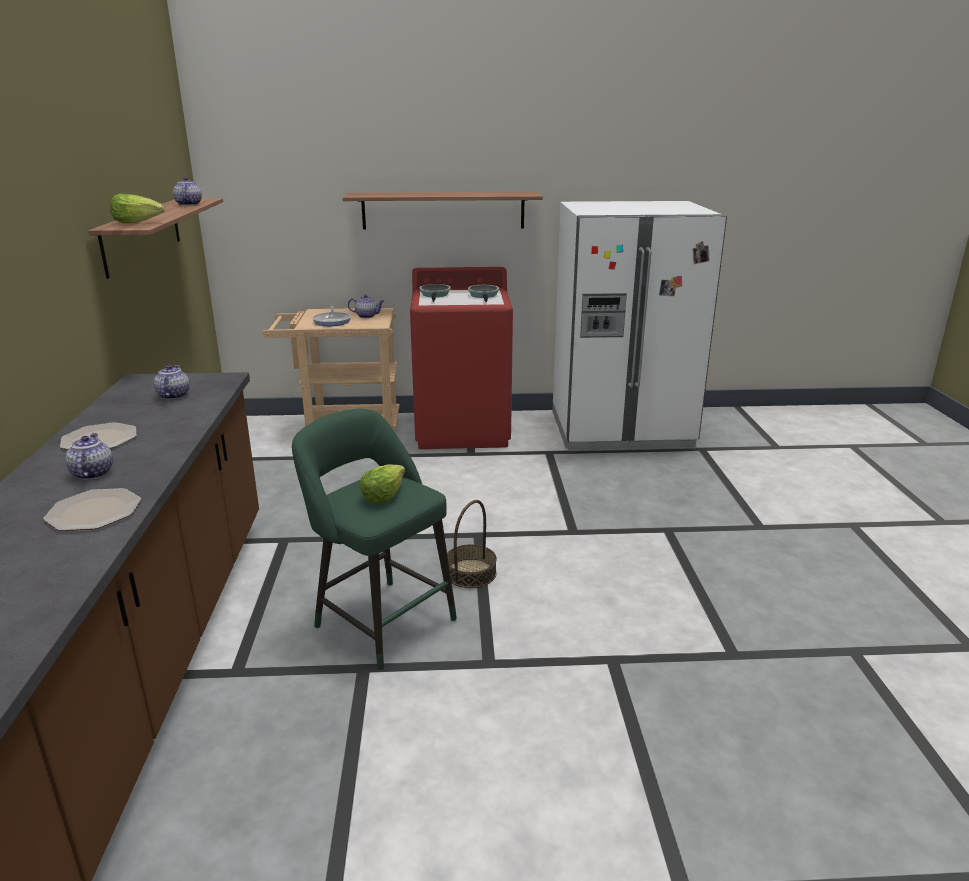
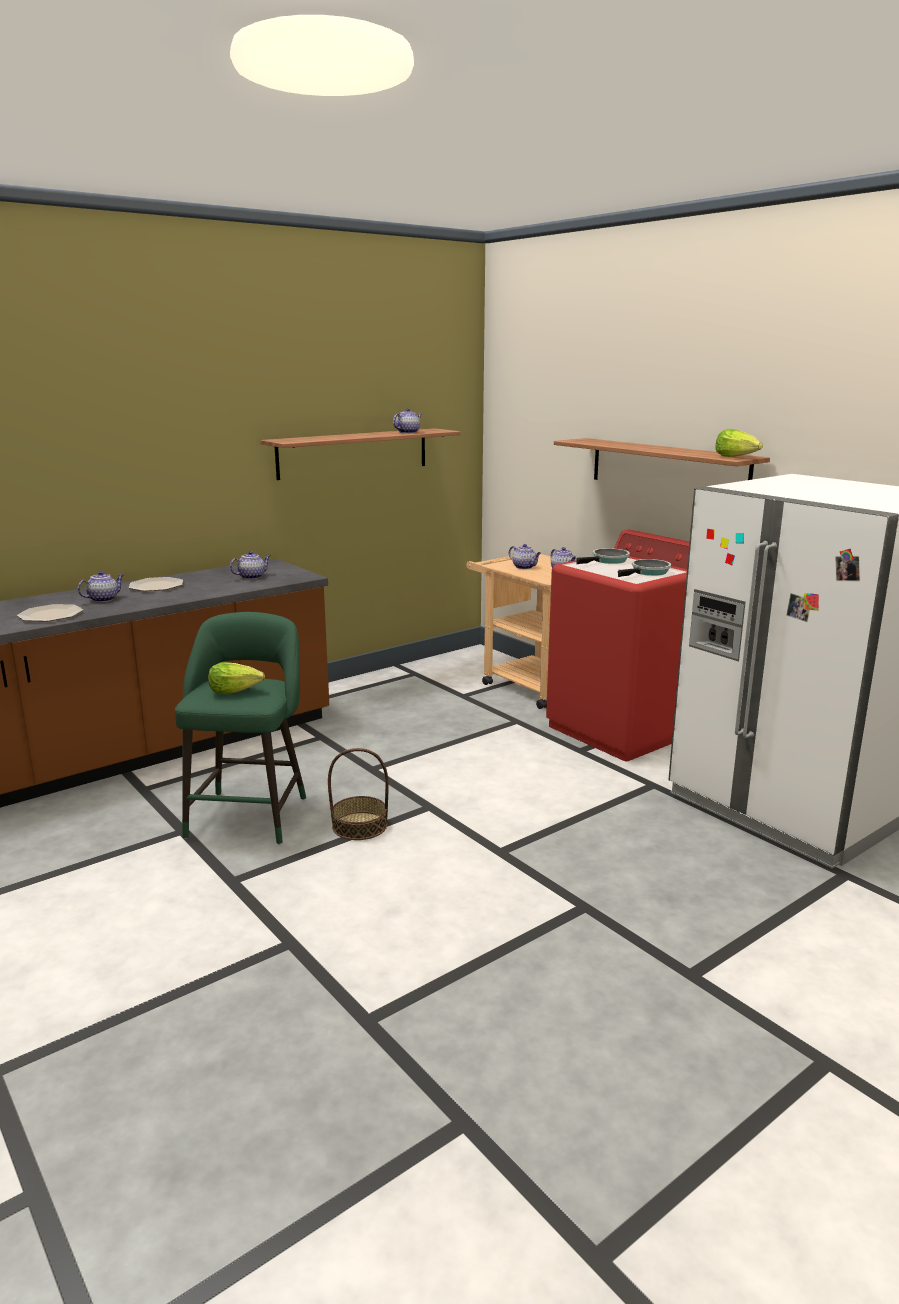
camera: 55 degrees right, 5 degrees down
(138, 222) = (305, 439): lettuce -> lettuce (736, 457)
(332, 321) = (524, 567): frying pan -> teapot

